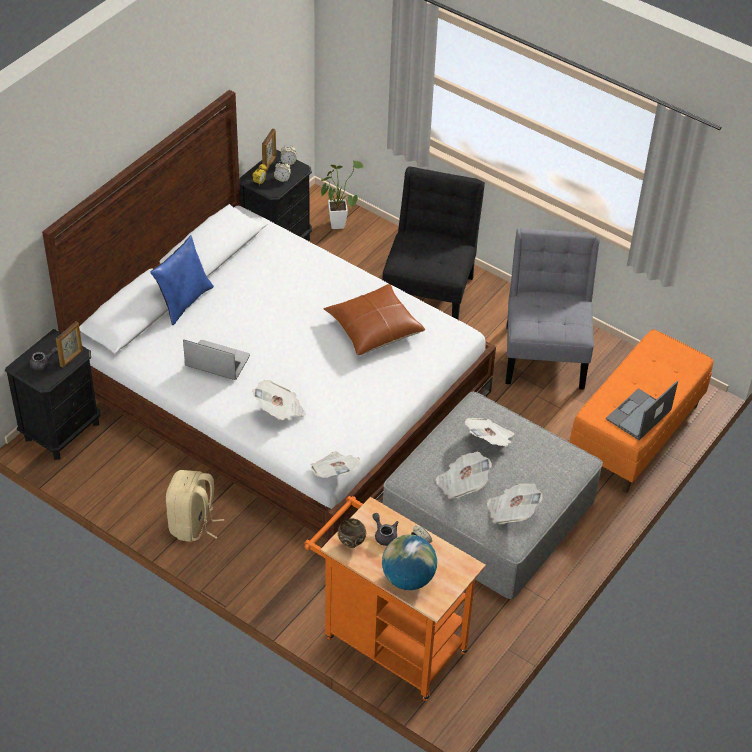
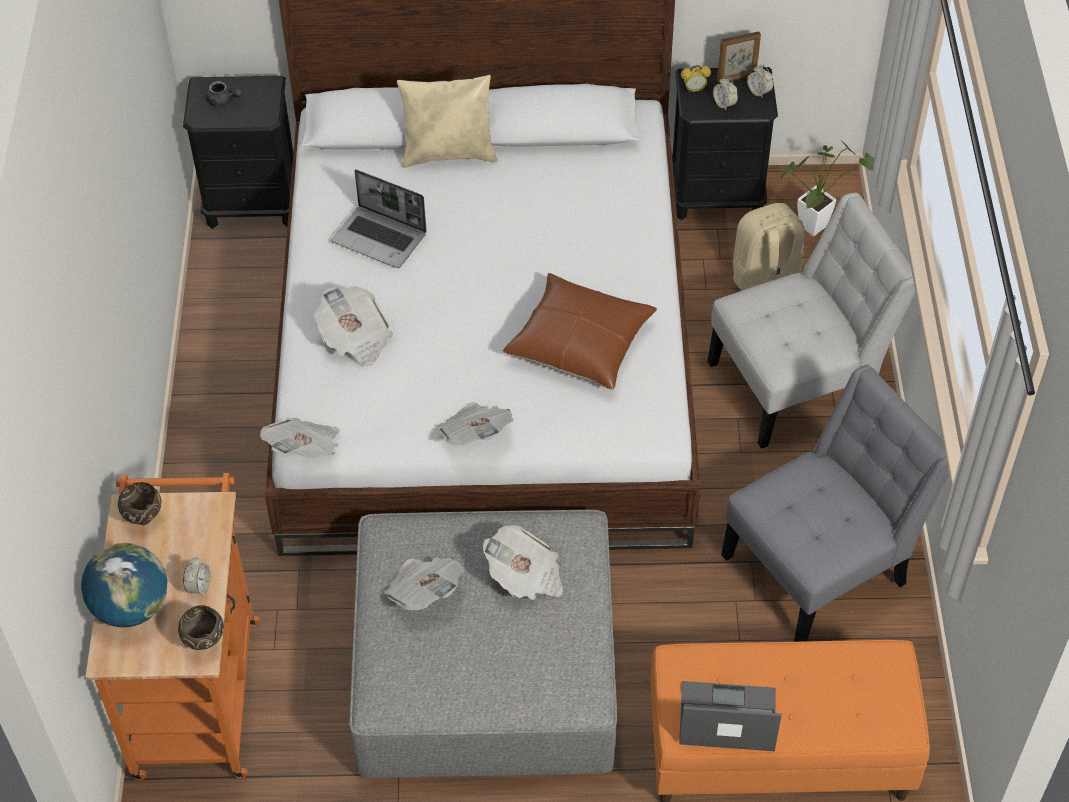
camera: 55 degrees right, 5 degrees up
(71, 358) = (253, 116): picture frame -> none
(184, 301) = (449, 153): blue pillow -> beige pillow
(193, 524) = (218, 396): beige backpack -> beige backpack (766, 280)
(216, 362) = (381, 238): laptop -> laptop turned 135 degrees clockwise
(384, 535) = (183, 542): grey teapot -> none
(430, 292) = (799, 383): black chair -> white chair
(460, 559) = (204, 642): none -> brown bowl
(512, 512) = (423, 672): newspaper -> newspaper (475, 435)

